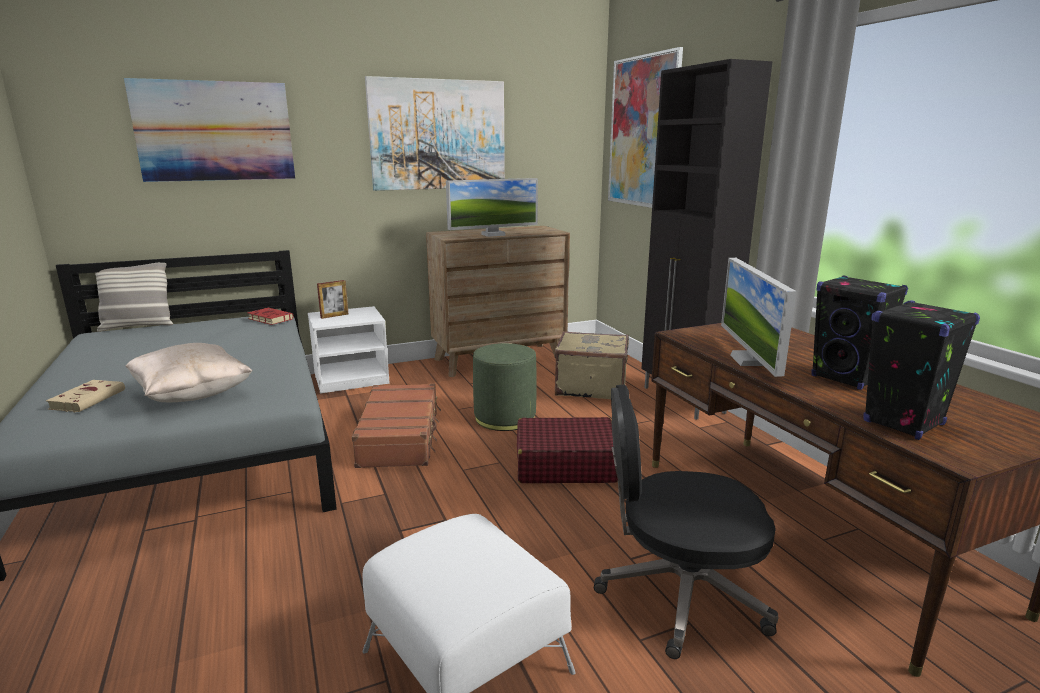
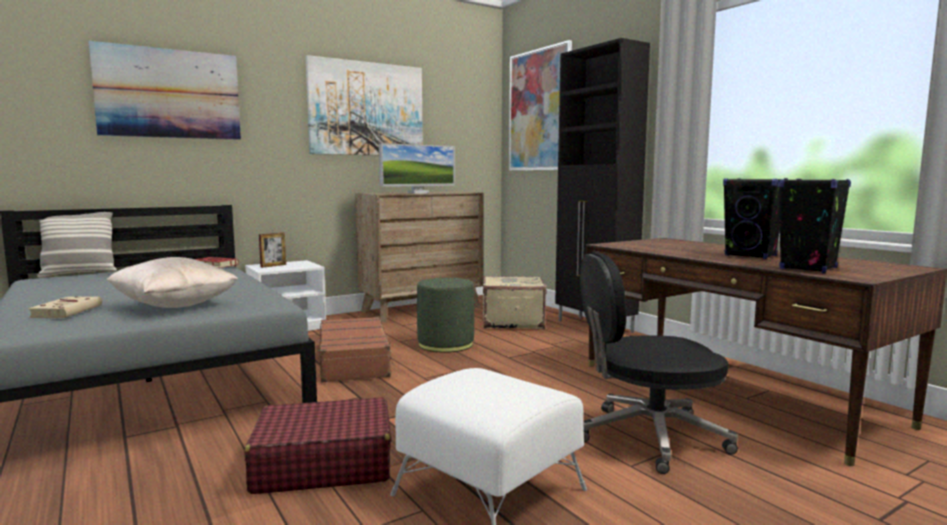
camera: 10 degrees left, 10 degrees down
(565, 464) = (514, 369): red suitcase -> red suitcase (323, 463)
(749, 360) = (672, 252): monitor -> none

